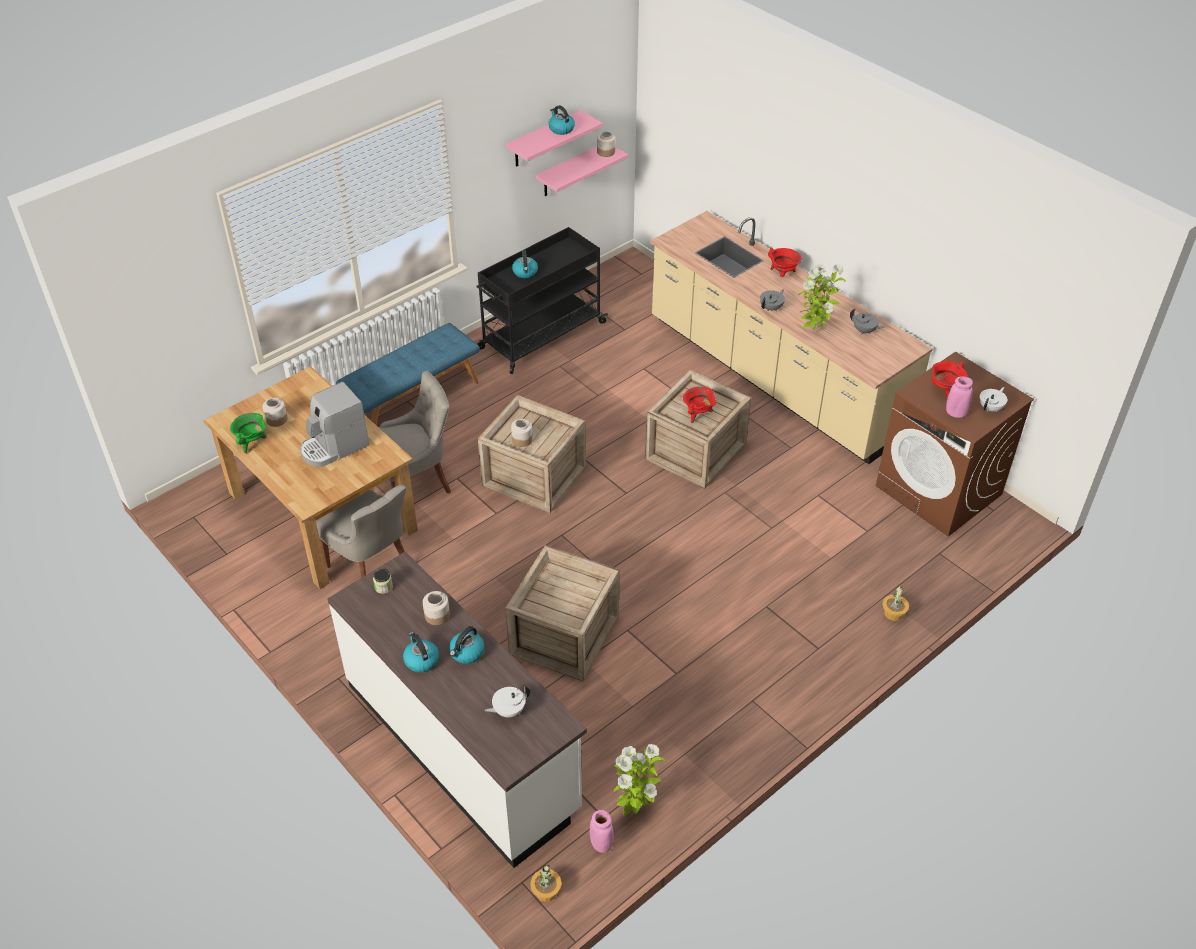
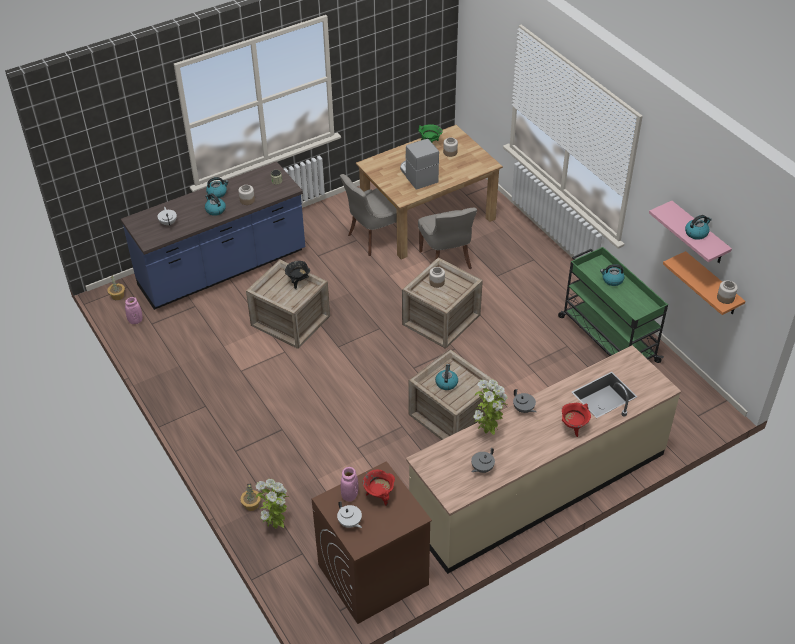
camera: 100 degrees right, 0 degrees up
(413, 399) = (534, 262): blue bench -> none
(462, 746) = (223, 270): white counter -> blue counter
(541, 336) = (607, 338): black cart -> green cart
(545, 583) = (298, 282): none -> black cooking pot
(571, 170) = (712, 285): pink shelf -> orange shelf
(634, 808) = (151, 337): potted plant -> potted plant (275, 526)
(698, 414) = (446, 383): red cooking pot -> kettle

